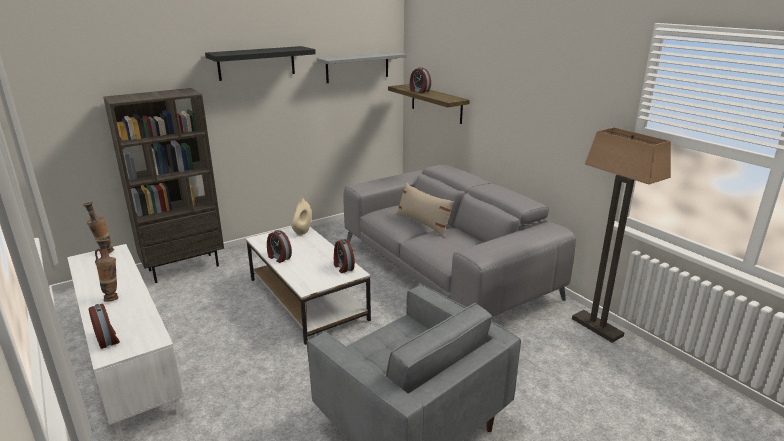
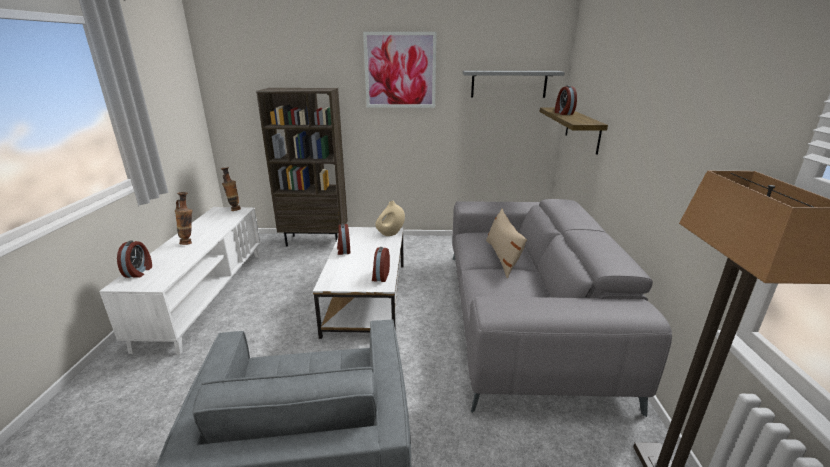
camera: 35 degrees right, 0 degrees up
(256, 63) = (400, 70): black shelf -> picture

